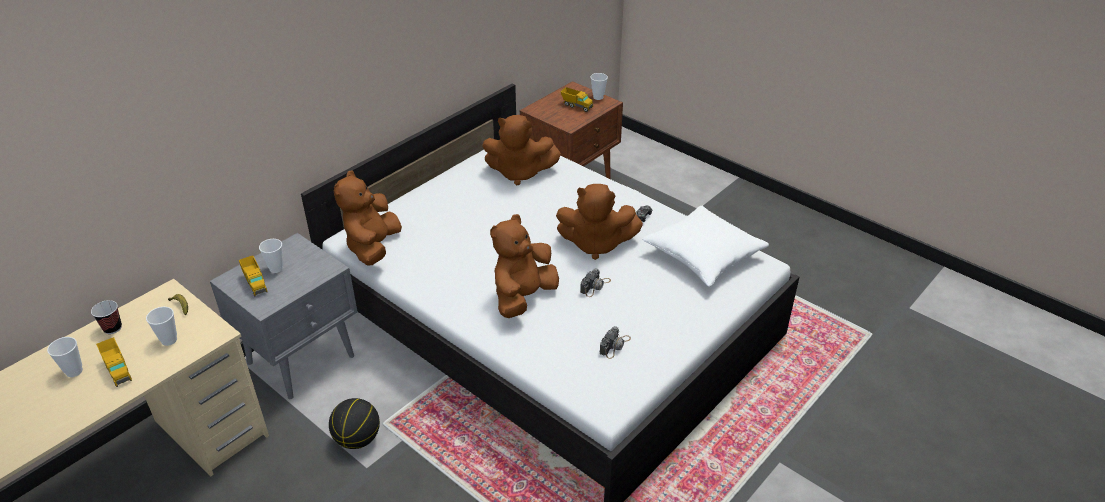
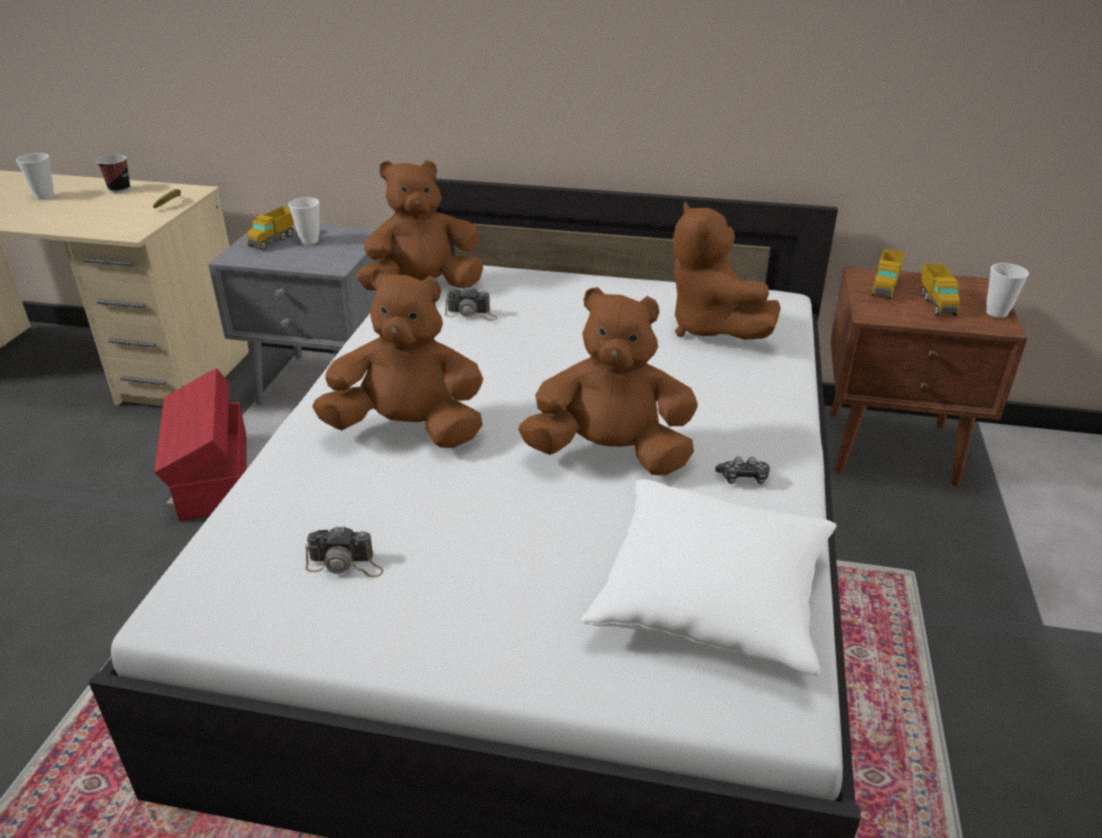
camera: 60 degrees right, 5 degrees down
(118, 370) = (51, 211): toy truck -> toy truck (885, 287)
(169, 340) = (110, 216): cup -> none
(358, 439) = (212, 476): basketball -> red storage box
(595, 286) = (493, 489): camera -> camera (471, 314)
(596, 244) = (610, 454): brown plush toy -> brown plush toy turned 120 degrees clockwise

